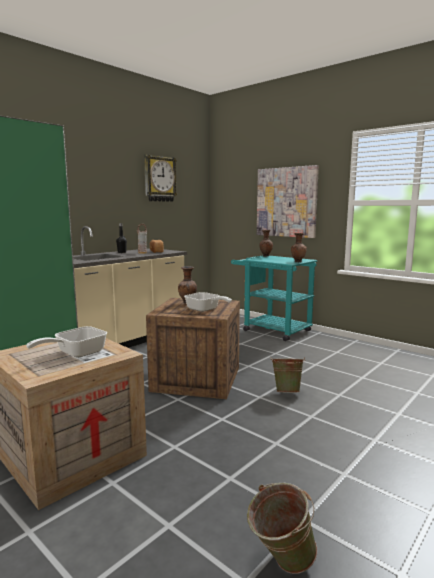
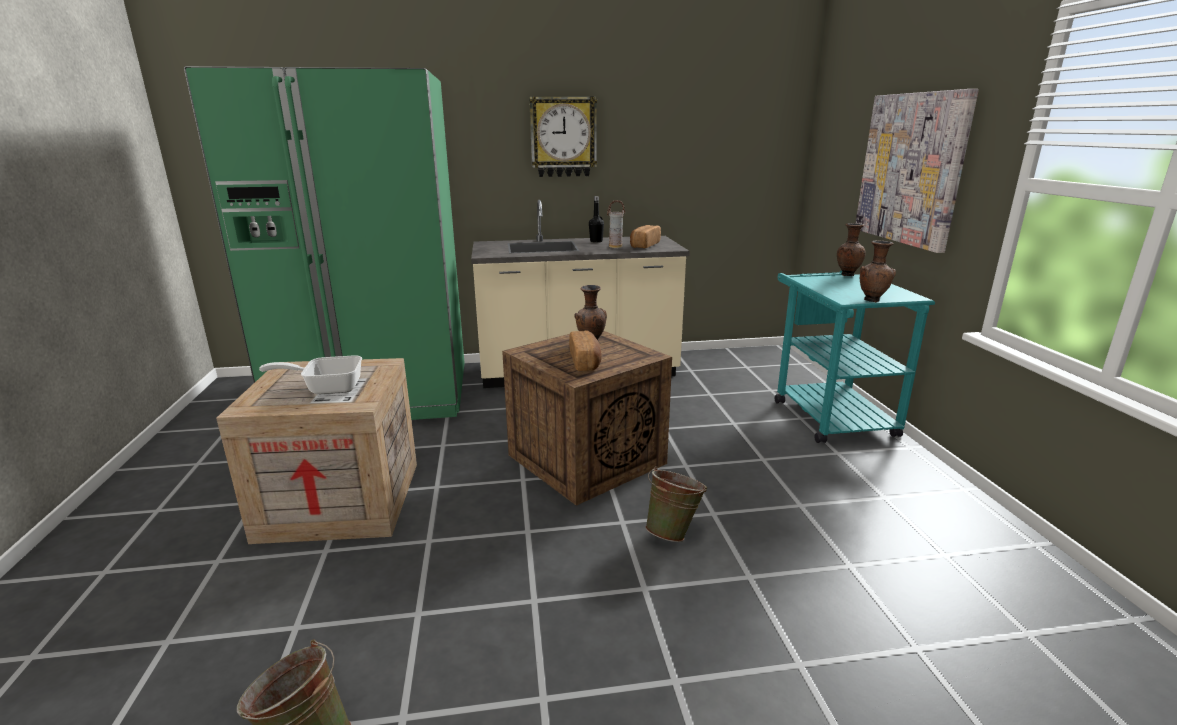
camera: 40 degrees right, 10 degrees up
(159, 179) = (694, 119): wall clock -> wall clock (563, 137)
(205, 310) = (585, 361): frying pan -> bread

